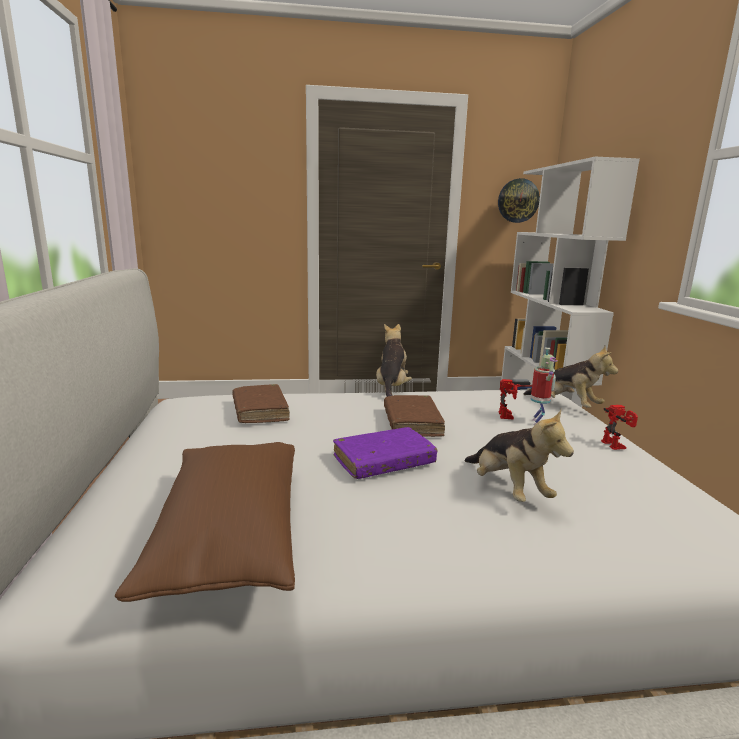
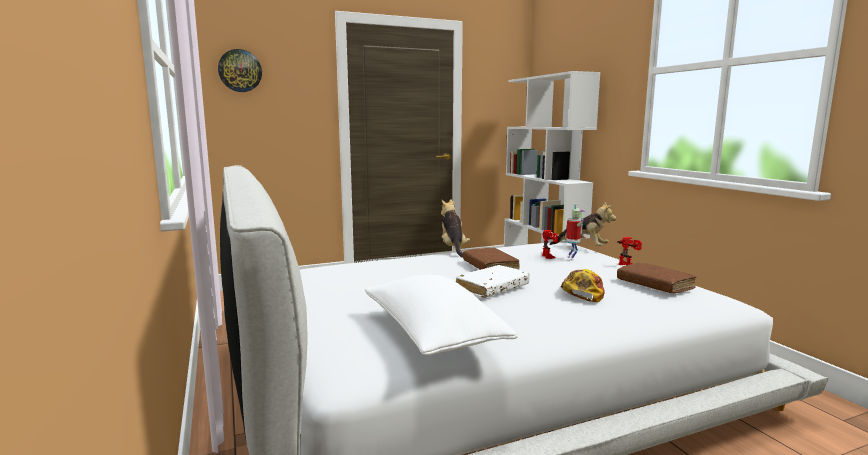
camera: 15 degrees left, 5 degrees down
(229, 537) = (432, 334): brown pillow -> white pillow
(260, 411) = (370, 271): brown book -> brown book (654, 285)
(383, 462) = (492, 288): purple book -> white book
(508, 490) = (582, 292): plush toy -> cap
(518, 200) = (504, 102): wall clock -> wall clock (240, 70)

